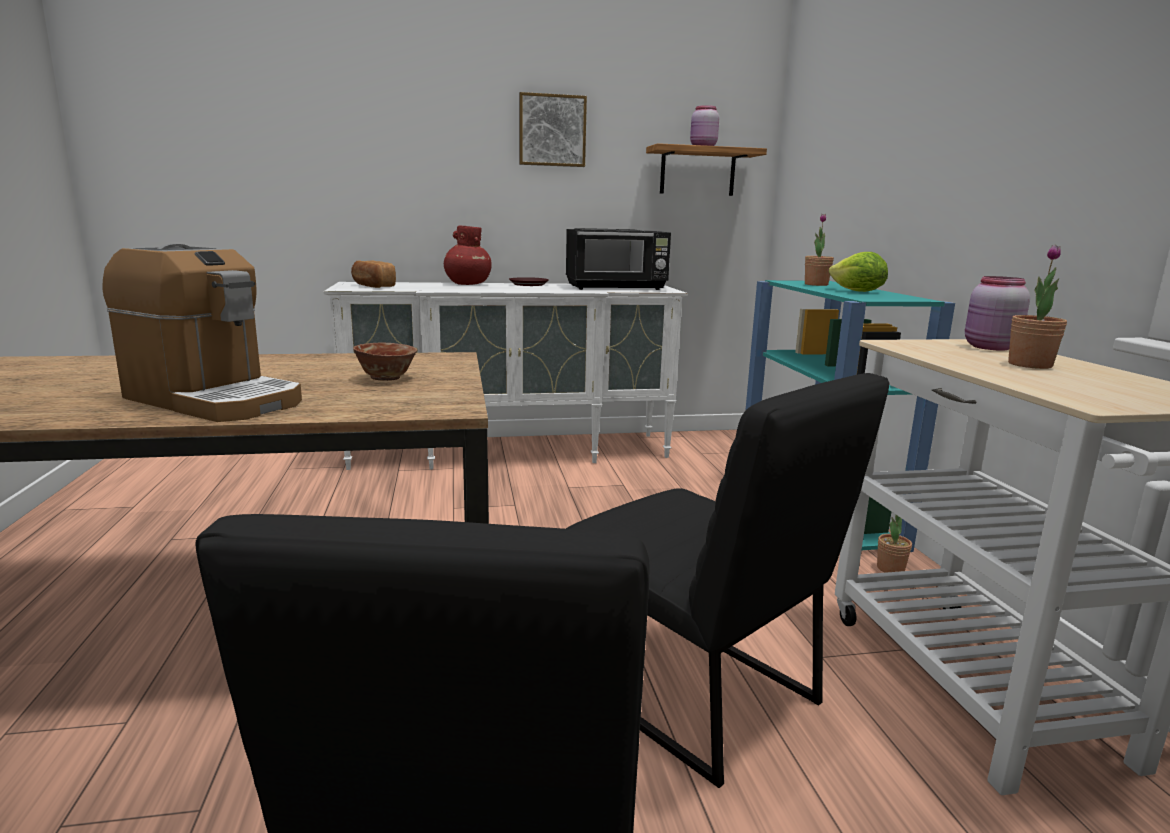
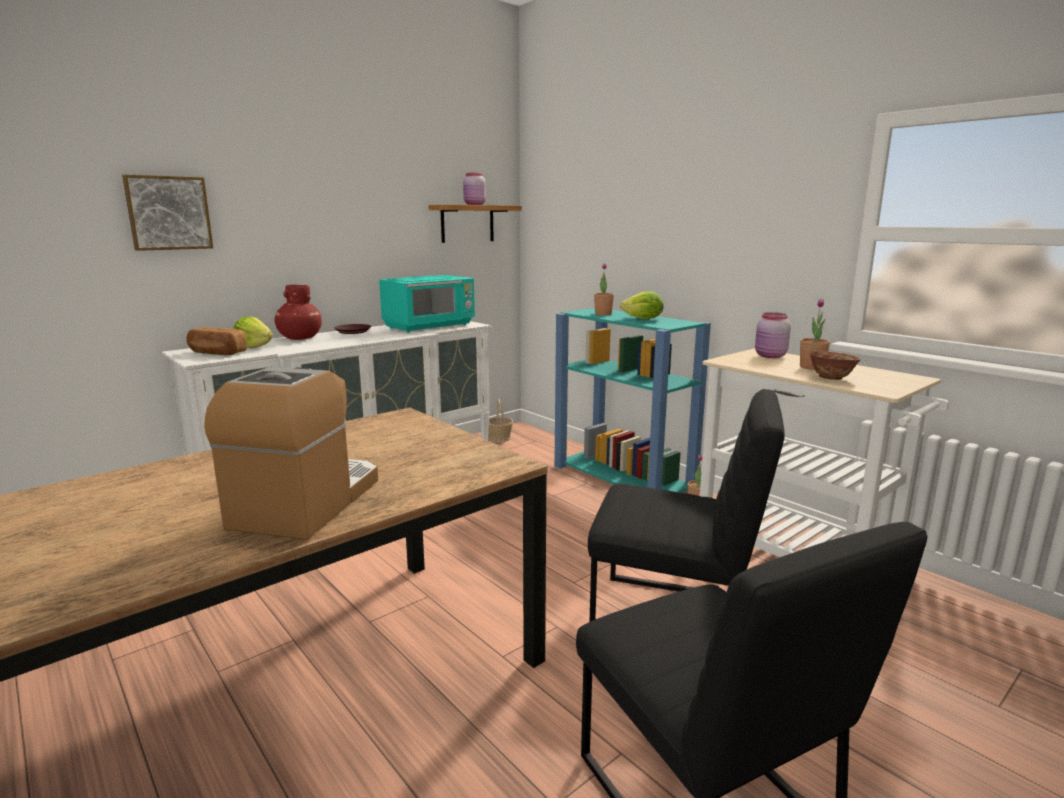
camera: 30 degrees left, 0 degrees up
(214, 400) = (307, 502): coffee machine -> coffee machine turned 75 degrees counterclockwise
(386, 378) = (400, 448): bowl -> bowl (831, 378)
(413, 285) = (254, 346): none -> lettuce
(552, 131) = (352, 193): picture -> picture (168, 213)
(616, 287) = (430, 326): black microwave -> turquoise microwave
(705, 441) = (499, 438): none -> basket

